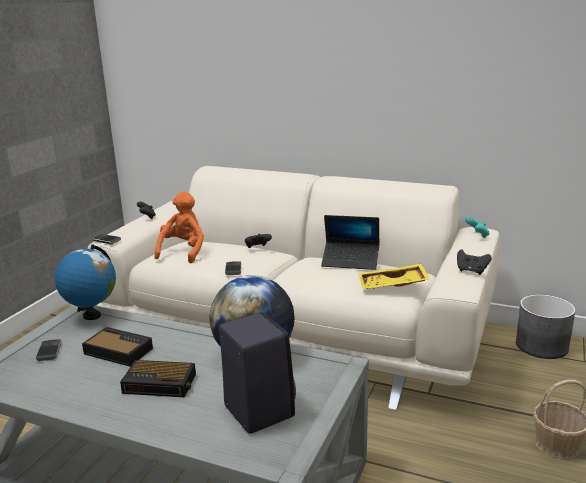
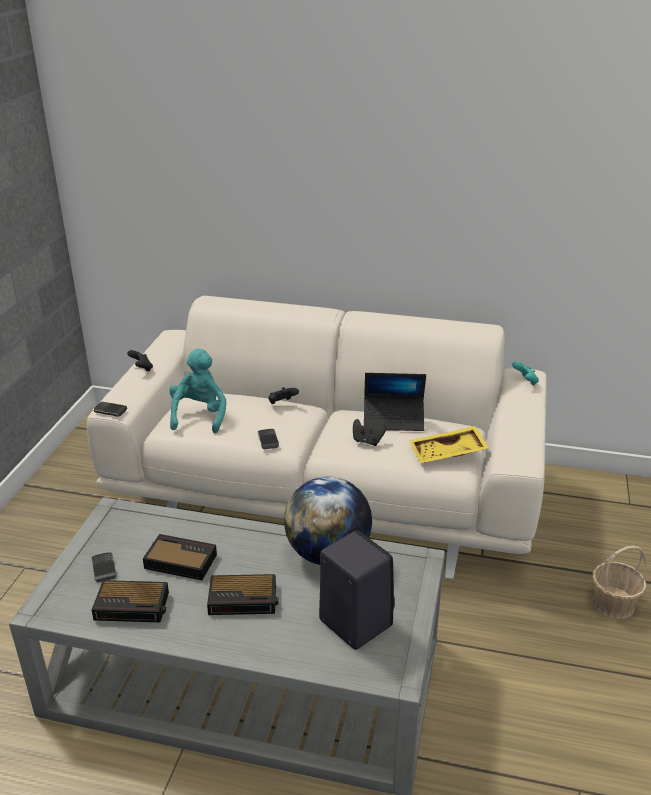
camera: 10 degrees left, 10 degrees up
(58, 381) = (133, 606): none -> alarm clock
(92, 315) = (129, 515): globe -> none
(183, 251) = (199, 415): orange plush toy -> turquoise plush toy
(471, 271) = (529, 435): black game controller -> black game controller (367, 441)
(542, 346) = (586, 488): grey planter -> none

